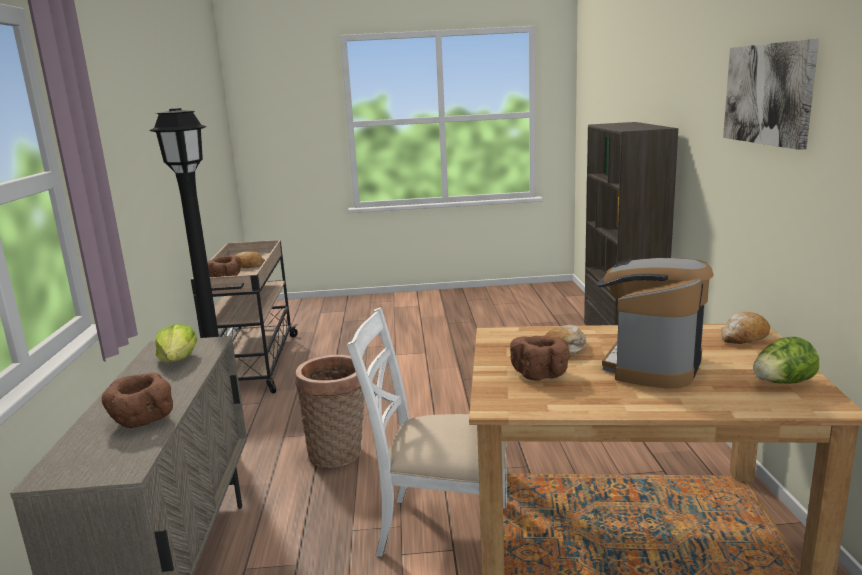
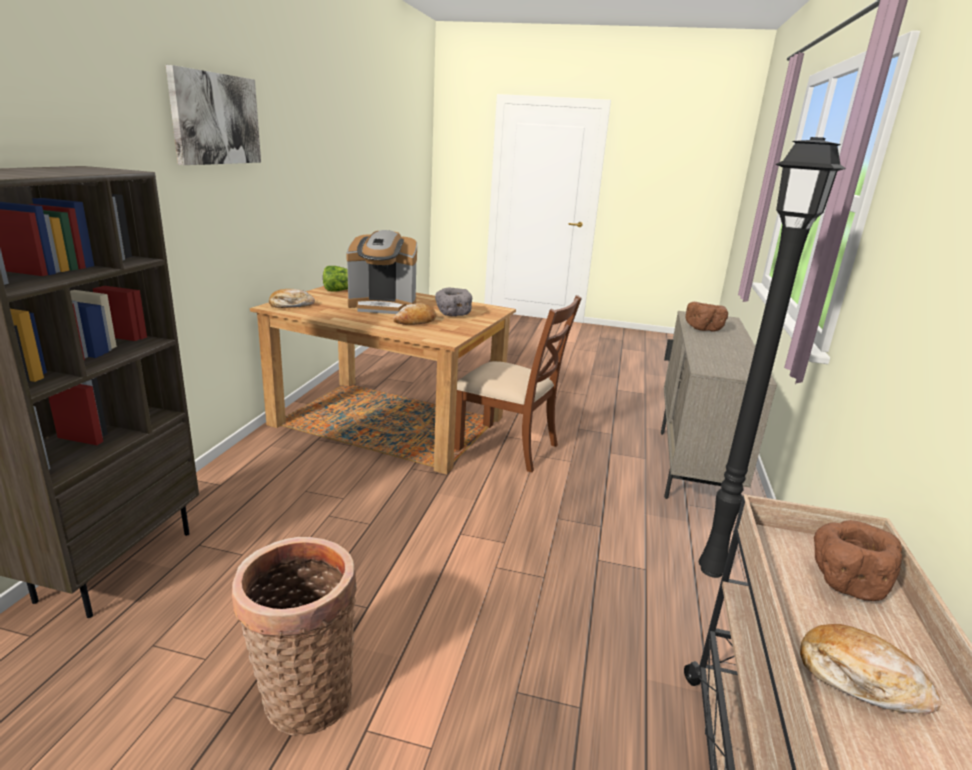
camera: 165 degrees left, 5 degrees up
(178, 360) = (722, 359): lettuce -> none
(338, 454) = (578, 526): basket -> basket (303, 695)
(442, 529) = (508, 447): white chair -> brown chair
(540, 374) = (453, 315): brown bowl -> grey bowl
(651, 365) = (383, 306): coffee machine -> coffee machine turned 45 degrees clockwise

